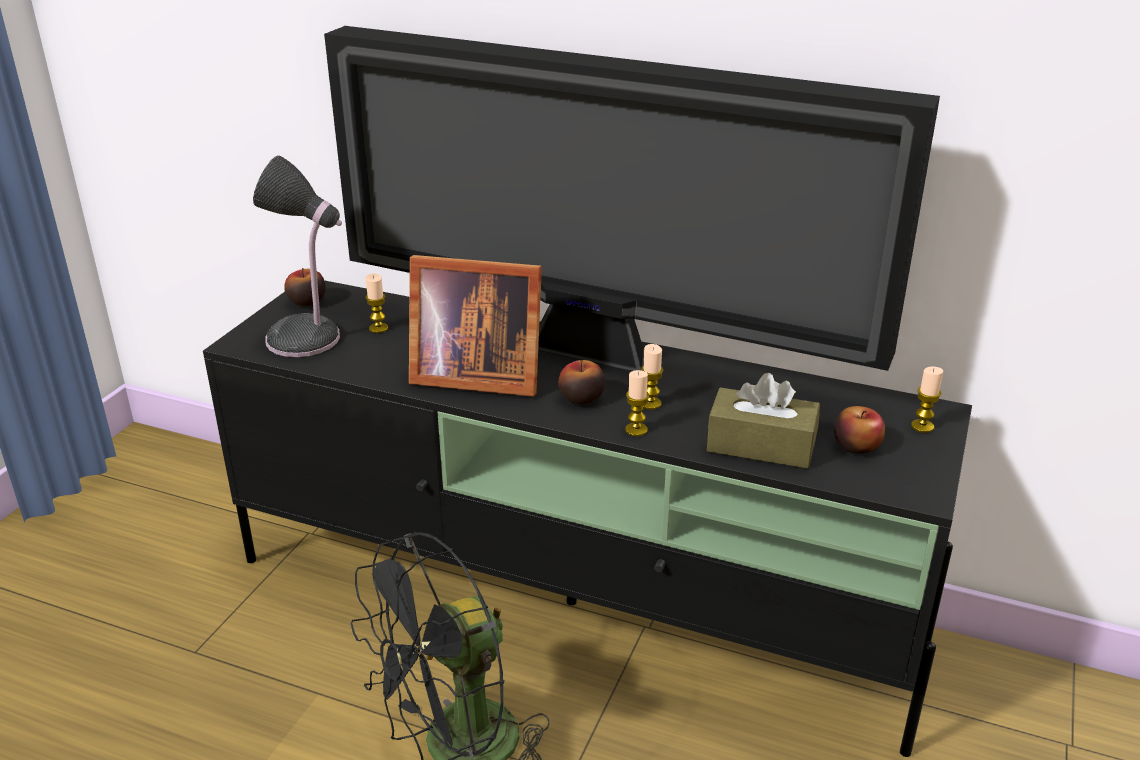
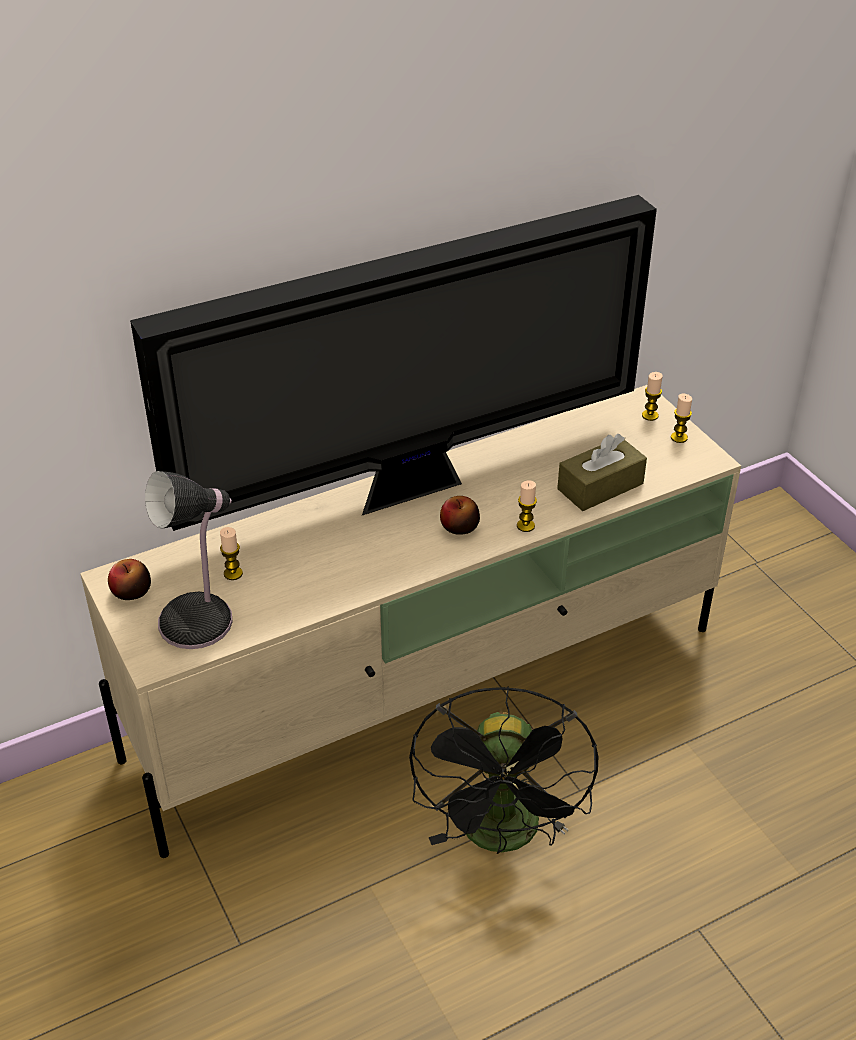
camera: 50 degrees left, 10 degrees up
(474, 375) = (367, 560): picture frame -> none
(575, 604) = (430, 691): black tv stand -> beige tv stand
(650, 403) = (502, 502): candle -> candle (679, 437)
(856, 445) = (641, 451): apple -> none

